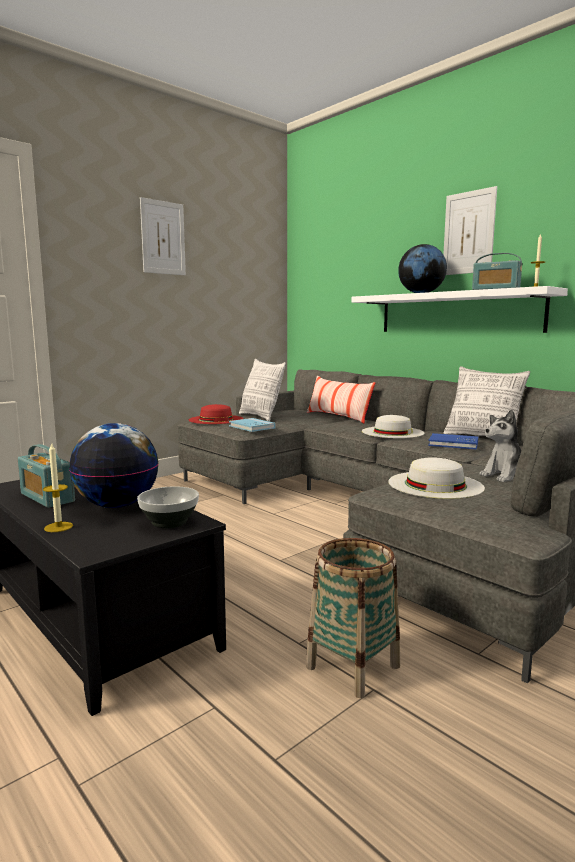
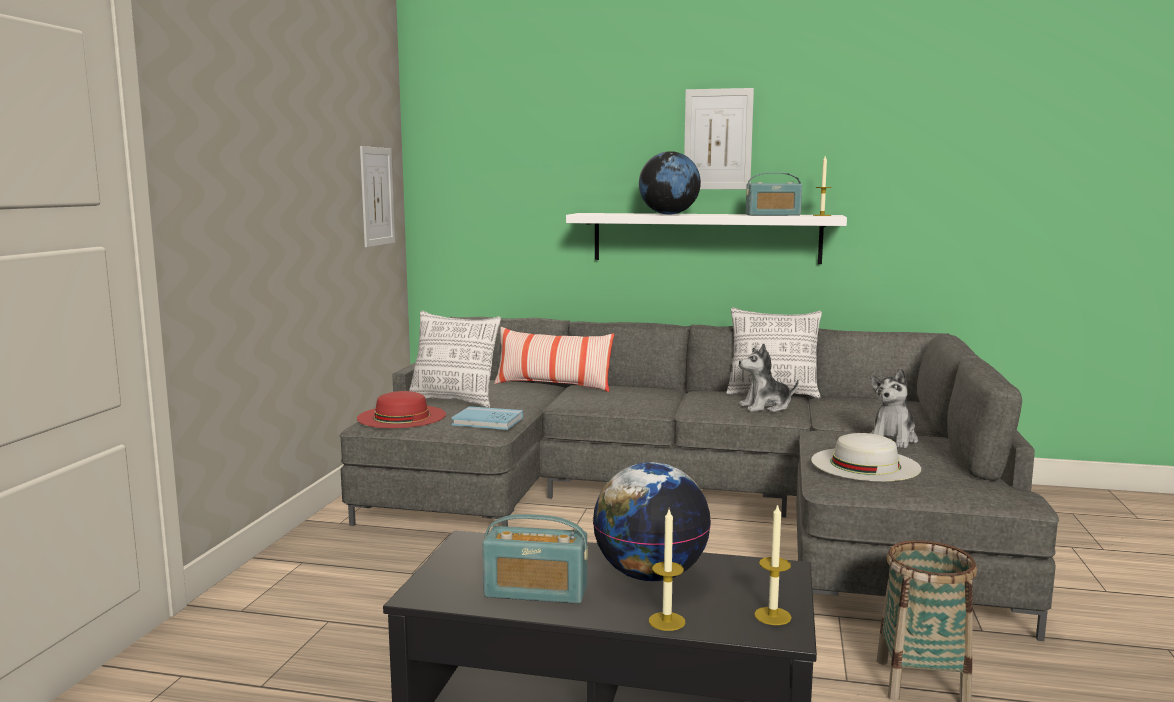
camera: 35 degrees left, 0 degrees up
(115, 542) = (772, 616): none -> candle
(163, 238) = (283, 121): picture -> picture (377, 196)
(169, 522) = (759, 577): bowl -> none
(392, 432) = (671, 400): white hat -> none
(453, 444) = (766, 407): blue book -> plush toy

